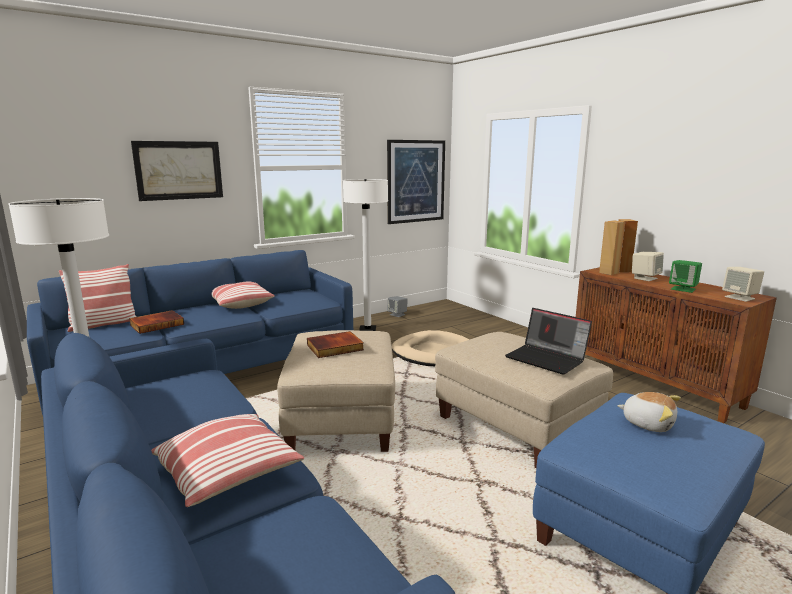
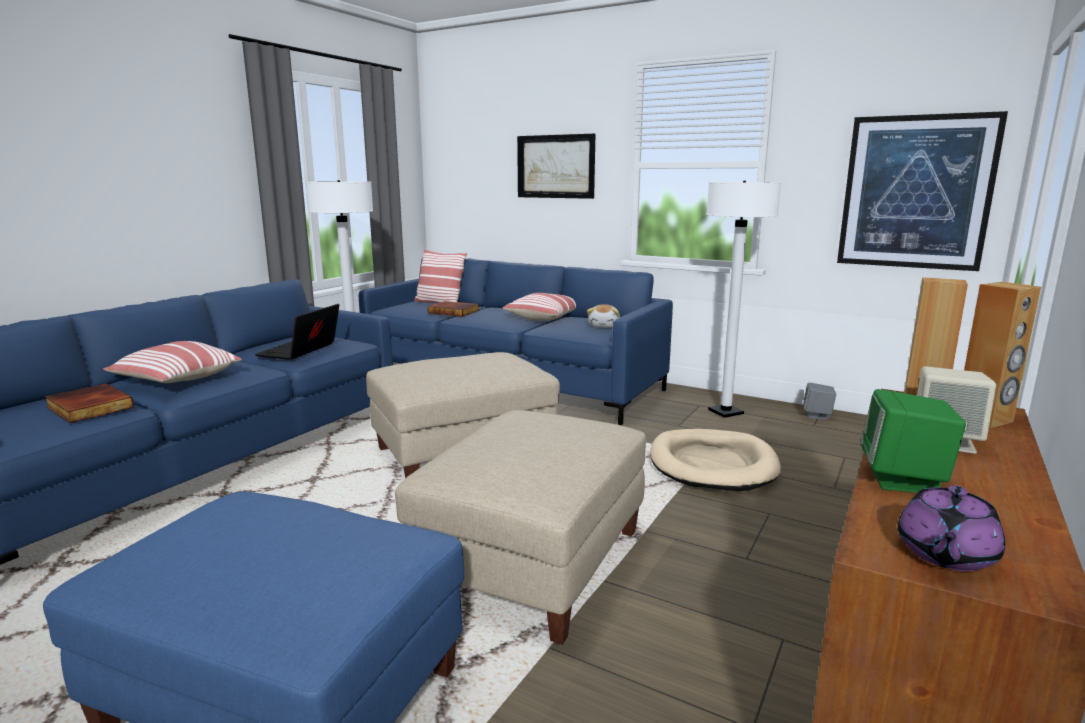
camera: 65 degrees right, 0 degrees up
(335, 348) = (455, 364): book -> book (88, 407)
(547, 359) = (518, 461): laptop -> laptop (300, 351)
(648, 423) = (303, 543): plush toy -> plush toy (604, 326)
(740, 298) = (945, 554): beige speaker -> purple teapot

